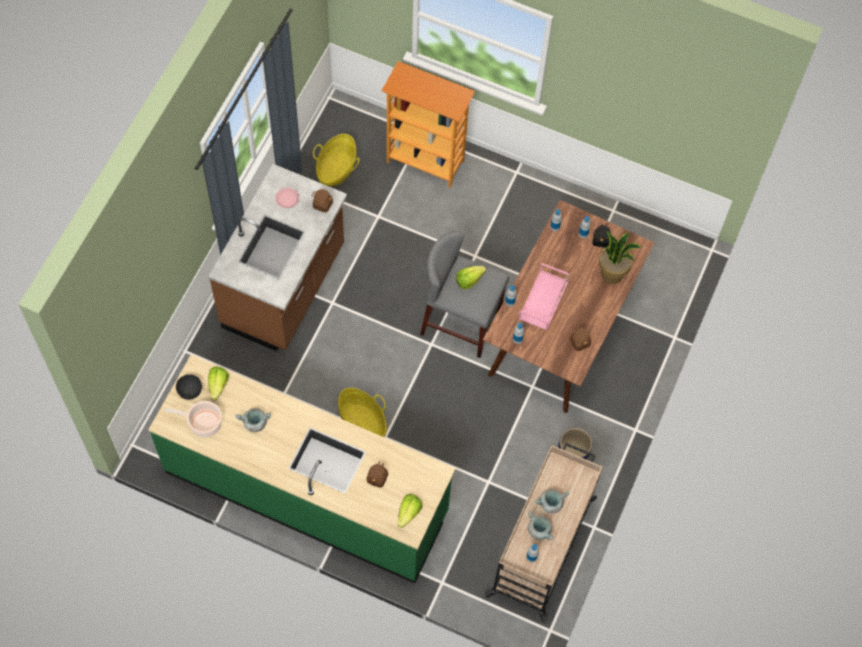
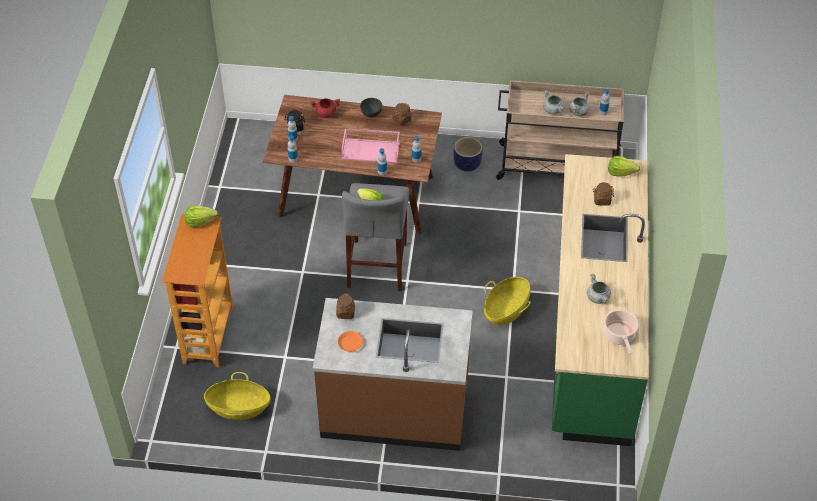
camera: 105 degrees left, 15 degrees down
(190, 391) = (593, 356): grey bowl -> grey bowl (371, 114)
(218, 385) = (576, 336): lettuce -> lettuce (200, 222)
(287, 199) = (350, 343): pink plate -> orange plate
(612, 273) = (325, 113): potted plant -> red cooking pot

